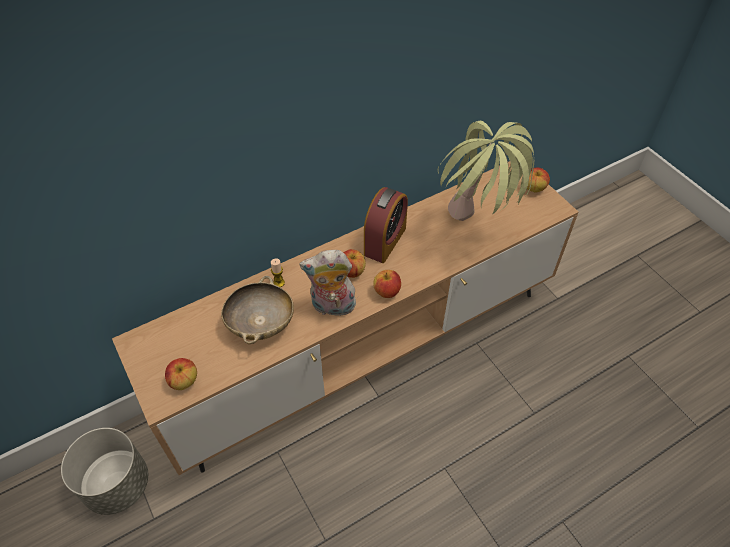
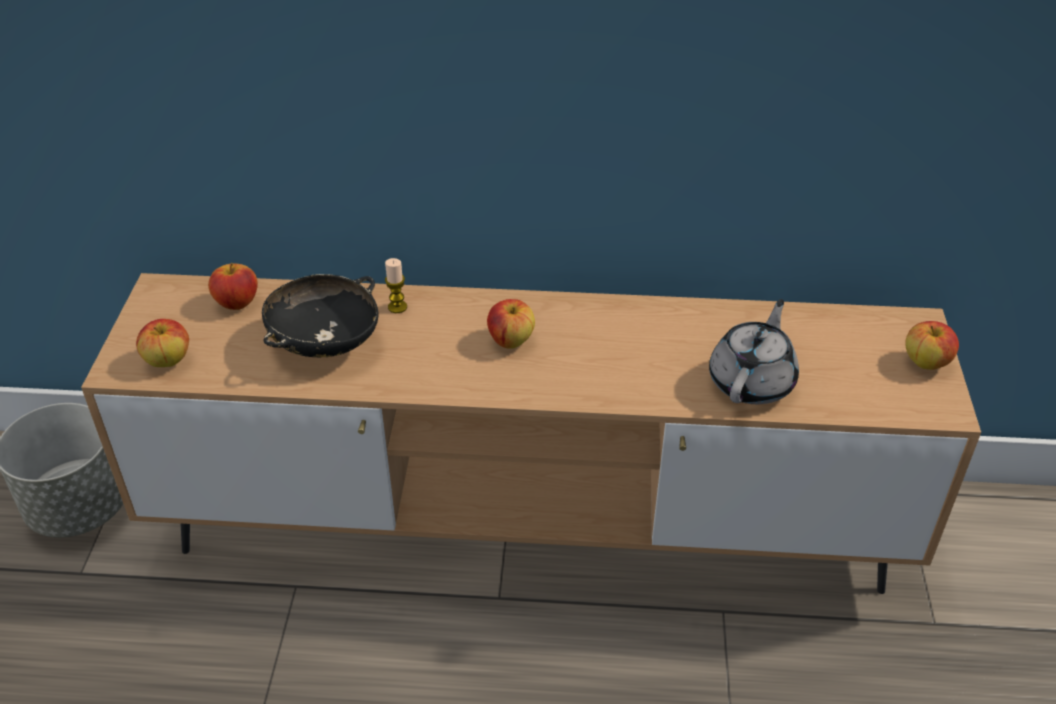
camera: 35 degrees right, 10 degrees down
(261, 323) = (325, 343): beige bowl -> black bowl
(332, 307) = (437, 370): plush toy -> none
(385, 241) = (598, 325): alarm clock -> none
(387, 292) = (535, 389): apple -> apple (237, 303)
(475, 235) = (752, 381): potted plant -> grey teapot

